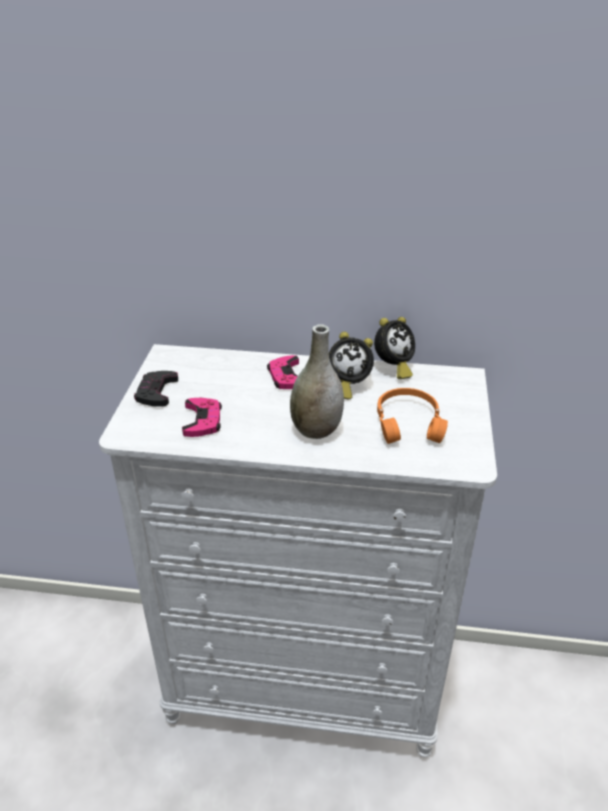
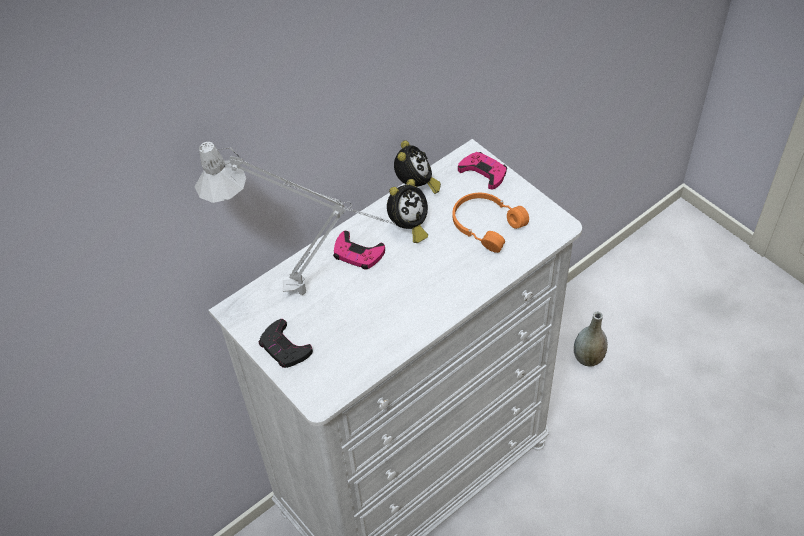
camera: 45 degrees left, 15 degrees up
(202, 421) = (356, 340): pink game controller -> pink game controller (483, 172)
(224, 377) = (314, 292): none -> grey table lamp
(316, 430) = (439, 280): grey vase -> grey vase (588, 358)

